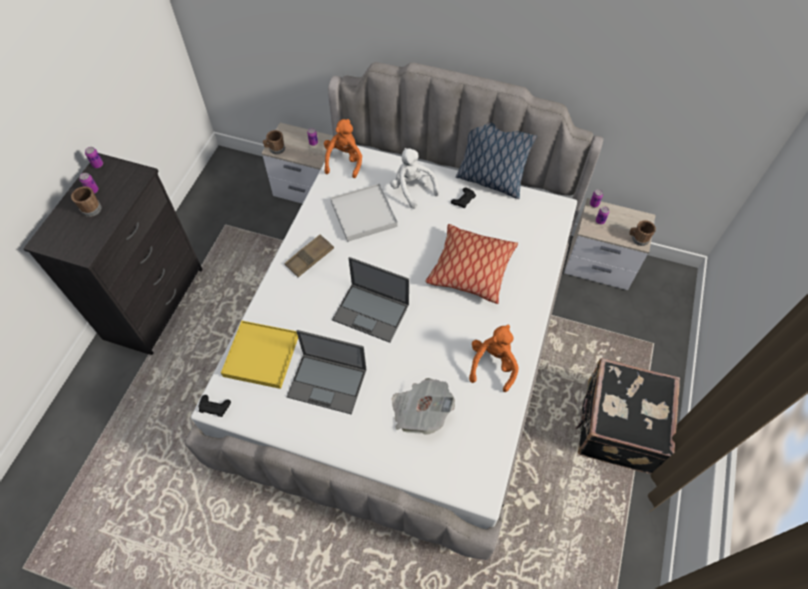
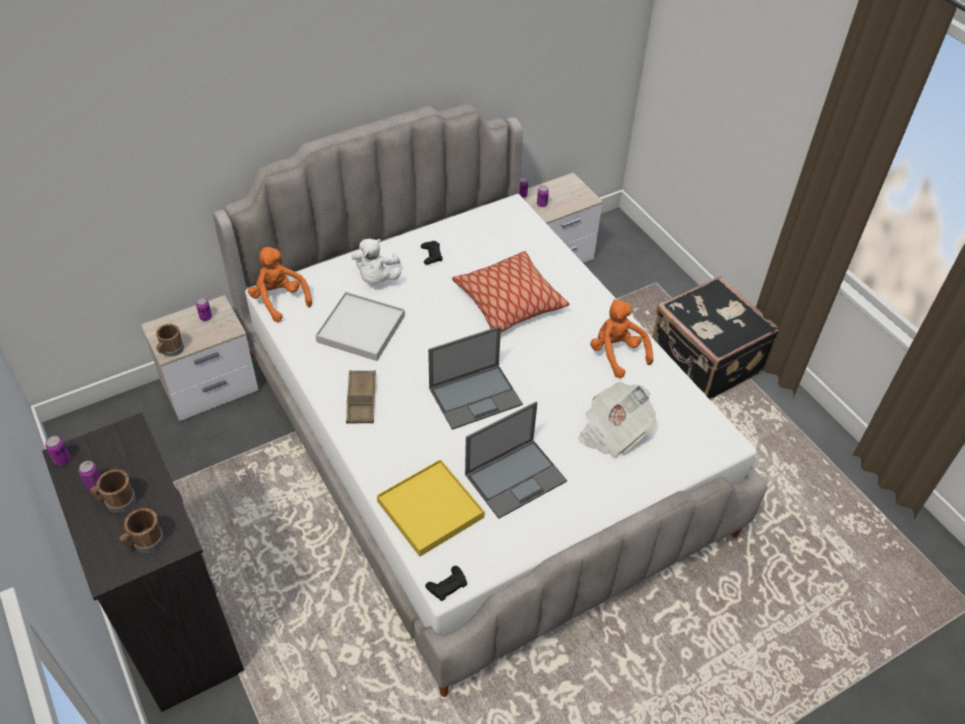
camera: 50 degrees left, 10 degrees down
(412, 189) = (376, 278): white plush toy -> white plush toy turned 90 degrees counterclockwise
(489, 181) = (433, 226): pillow -> none
(638, 239) = (584, 197): brown mug -> brown mug (145, 542)

